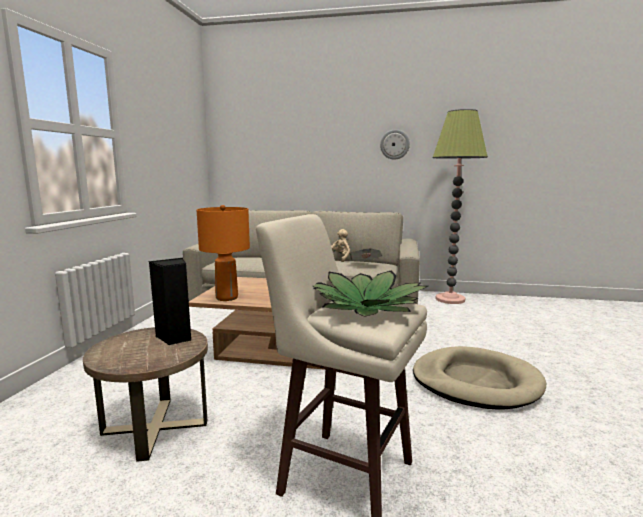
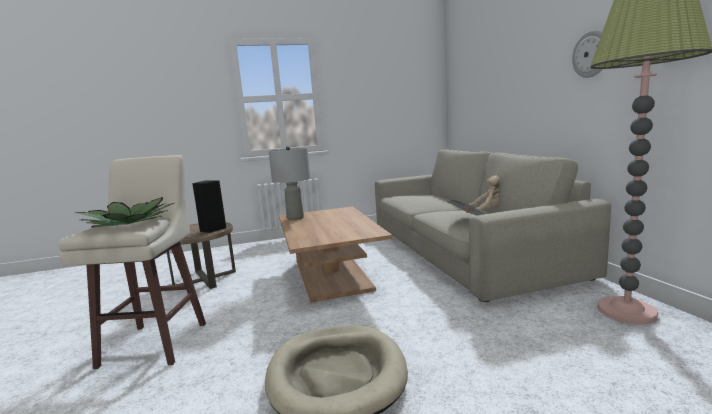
camera: 65 degrees right, 0 degrees up
(227, 298) = (295, 218): orange table lamp -> grey table lamp

